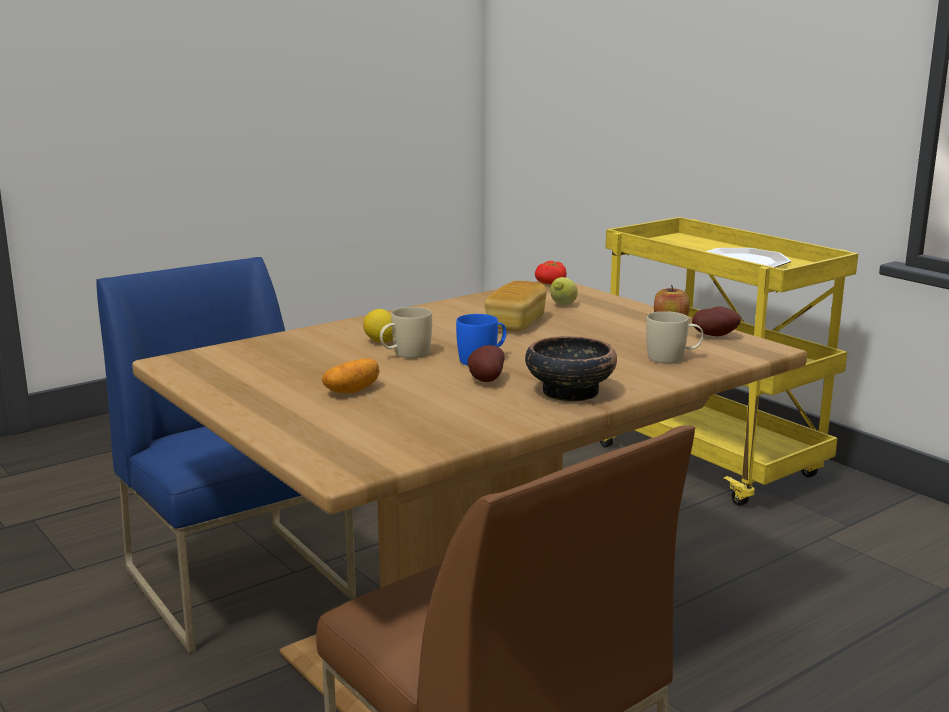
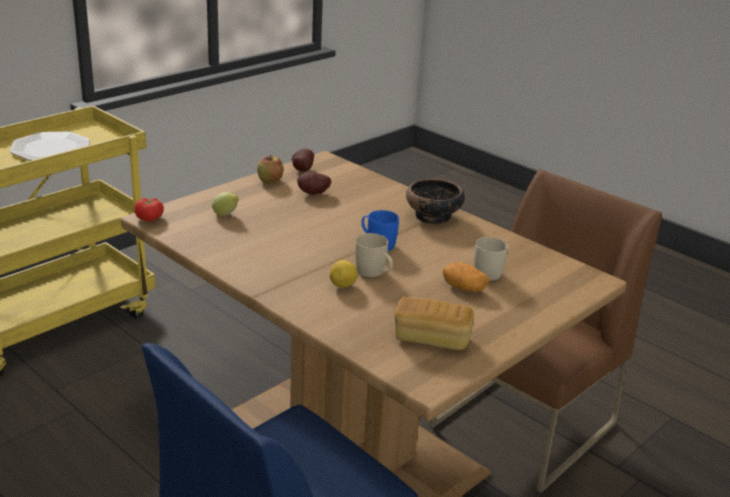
camera: 100 degrees left, 10 degrees up
(484, 380) = (422, 242): potato -> potato (313, 194)
(516, 323) = (281, 233): bread -> bread (431, 338)
(673, 358) = (354, 185): beige mug -> beige mug (485, 271)

